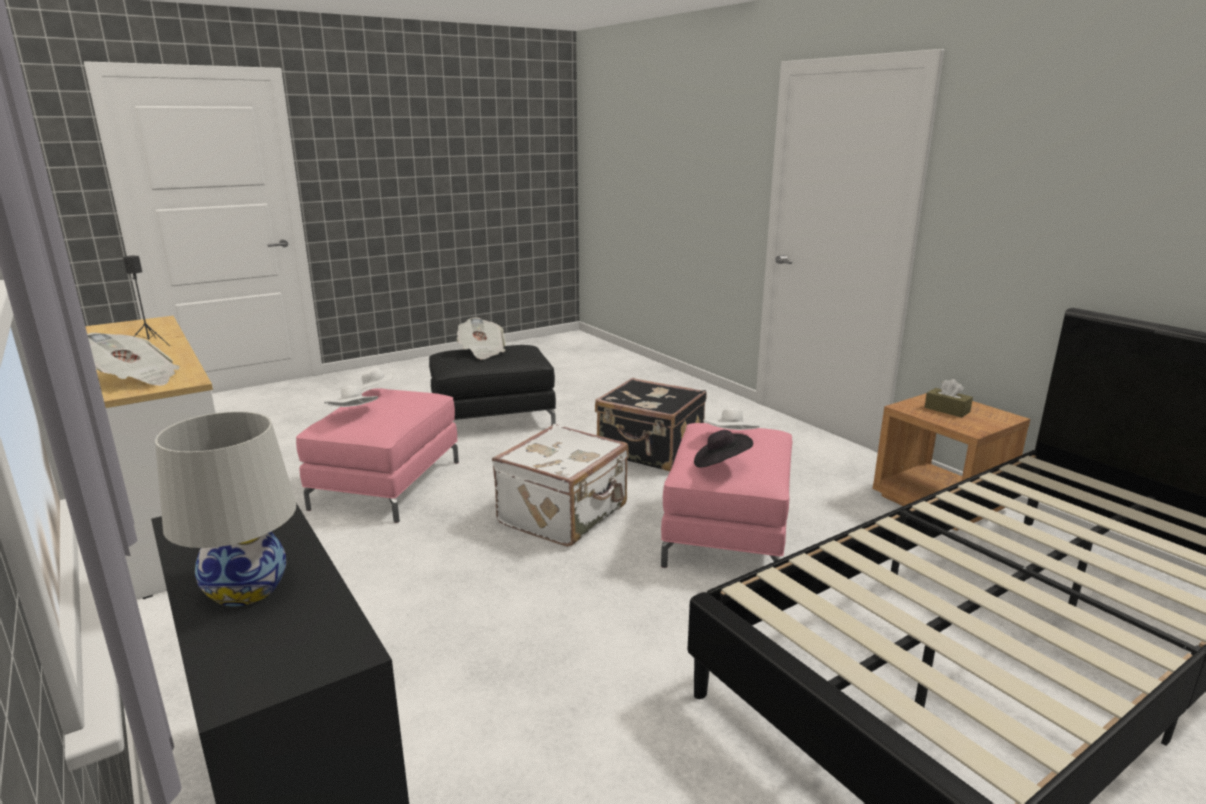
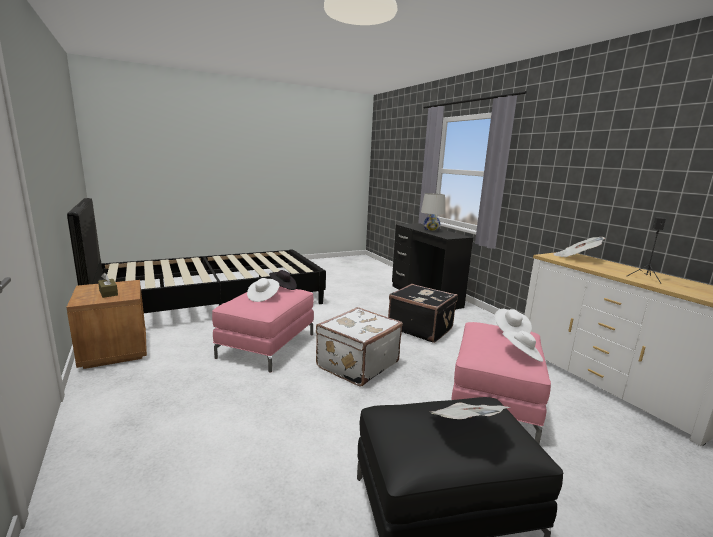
camera: 175 degrees left, 5 degrees down
(650, 452) = (267, 420): black suitcase -> black suitcase (420, 328)

